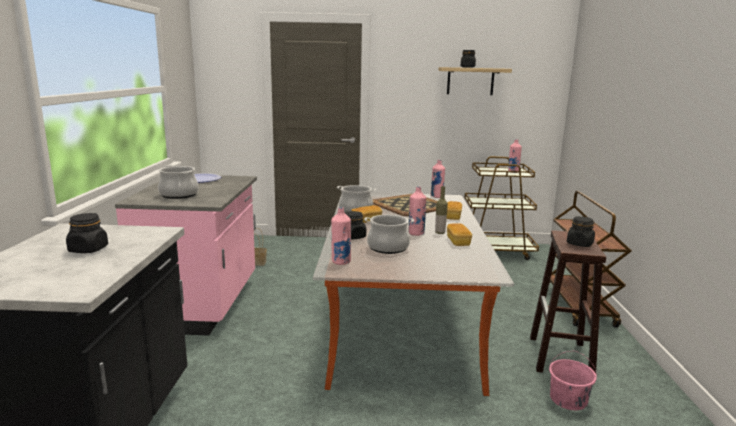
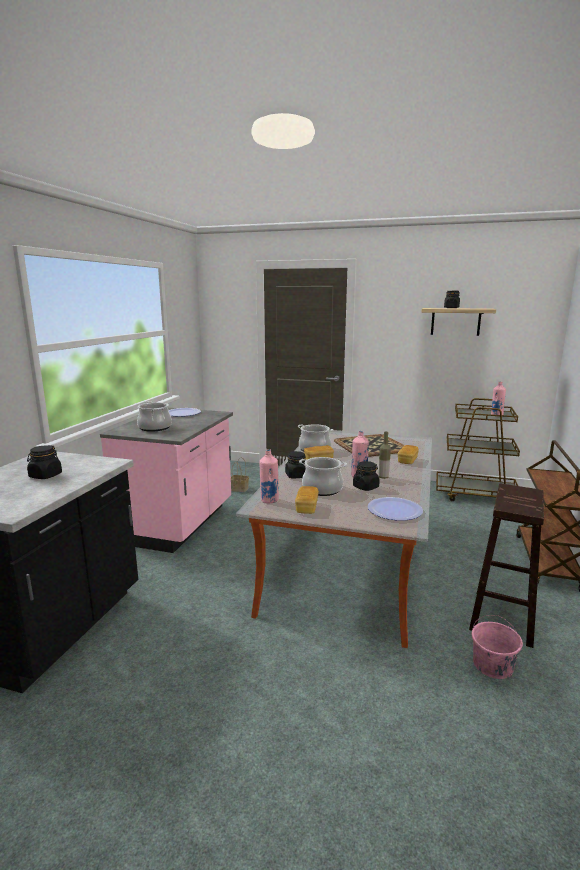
camera: 15 degrees right, 0 degrees up
(436, 196) = (404, 438): pink bottle -> none
(458, 242) = (396, 488): bread -> bread (306, 507)
(469, 261) = (394, 510): none -> plate
(579, 244) = (521, 501): black jar -> black jar (366, 487)

